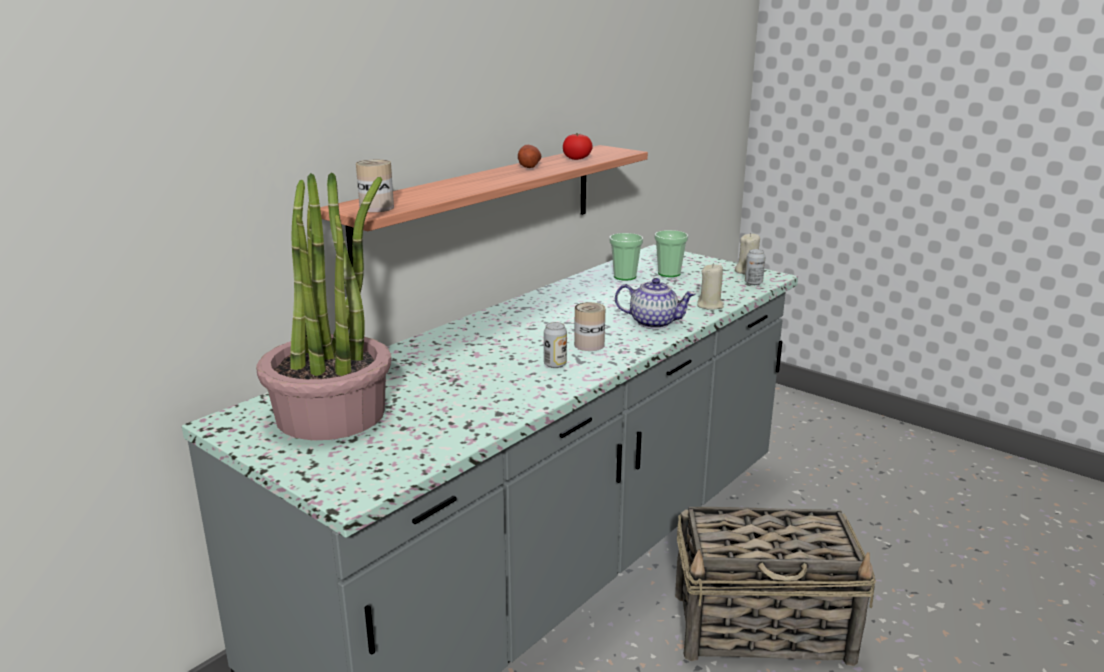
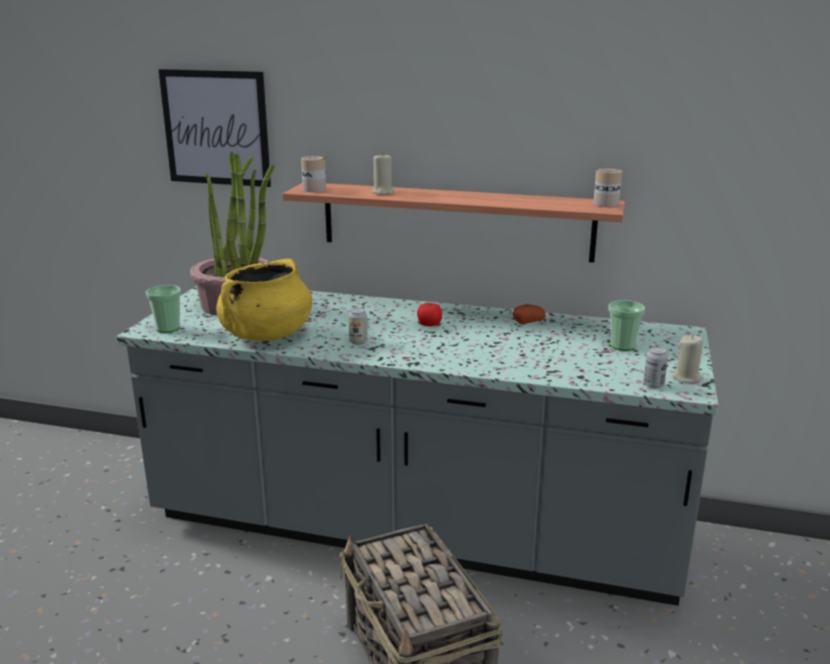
camera: 65 degrees right, 0 degrees up
(171, 153) = (216, 128): none -> picture
(478, 409) = (266, 335): none -> yellow cooking pot
(529, 166) = (491, 196): potato -> potato (528, 322)
(577, 159) = (545, 202): tomato -> tomato (429, 325)
(589, 345) = (407, 345): can -> can (606, 204)
(624, 277) = (585, 331): cup -> cup (168, 328)
(654, 322) = (482, 359): teapot -> none
(710, 306) = (555, 374): beige candle -> beige candle (383, 192)

